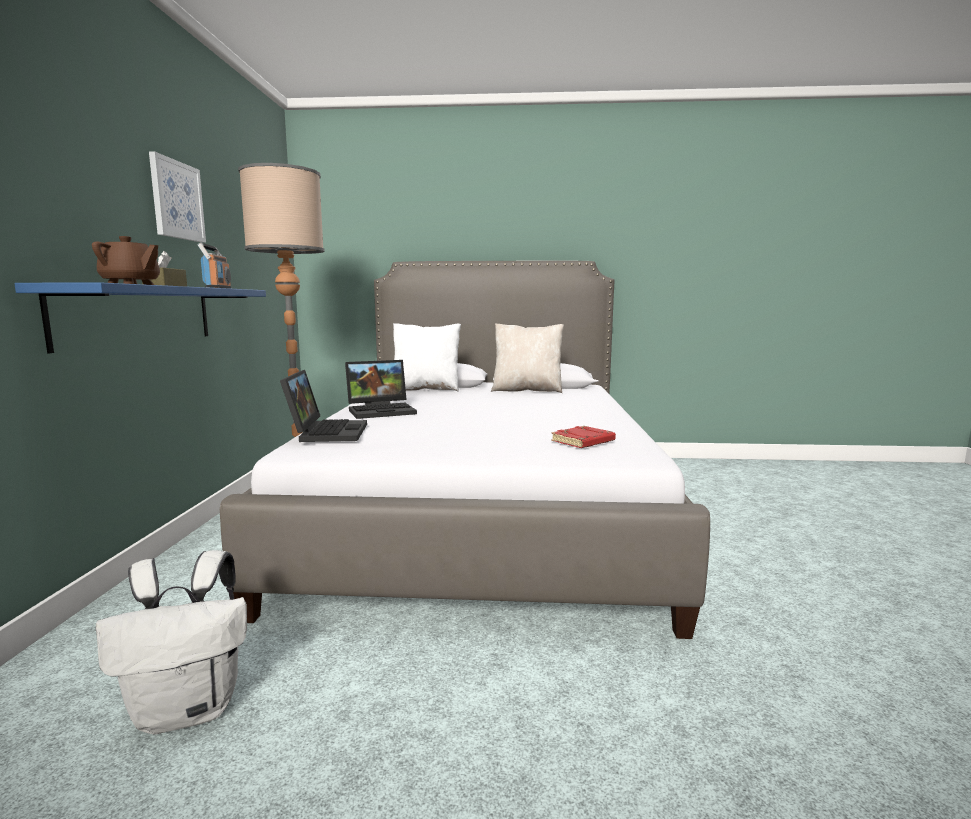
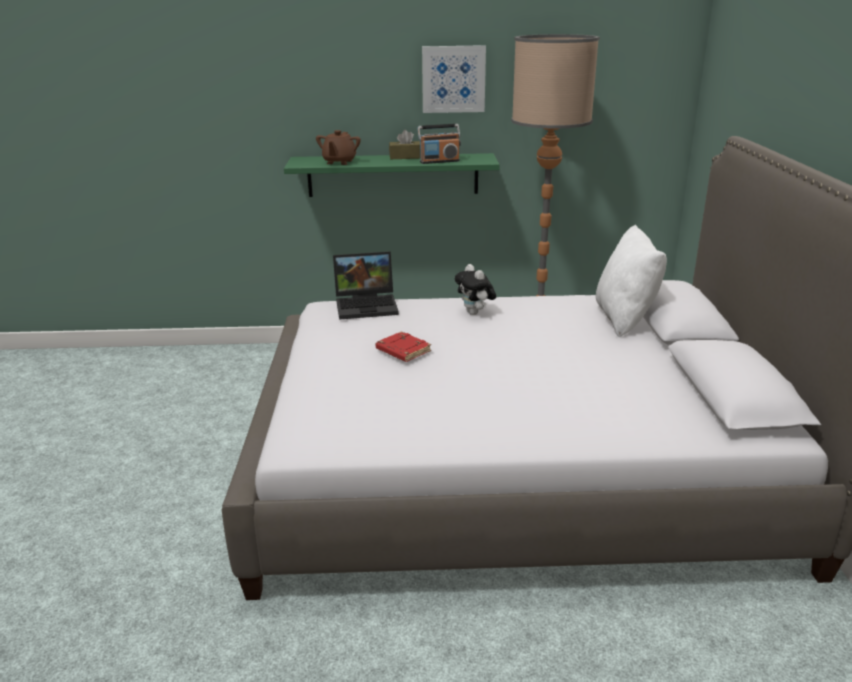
camera: 85 degrees right, 15 degrees up
(140, 315) = (393, 175): blue shelf -> green shelf
(190, 709) = (220, 399): white backpack -> none
(382, 411) = (475, 313): laptop -> plush toy
(527, 390) = (667, 382): beige pillow -> none
(583, 442) = (344, 415): red book -> red book (402, 351)

